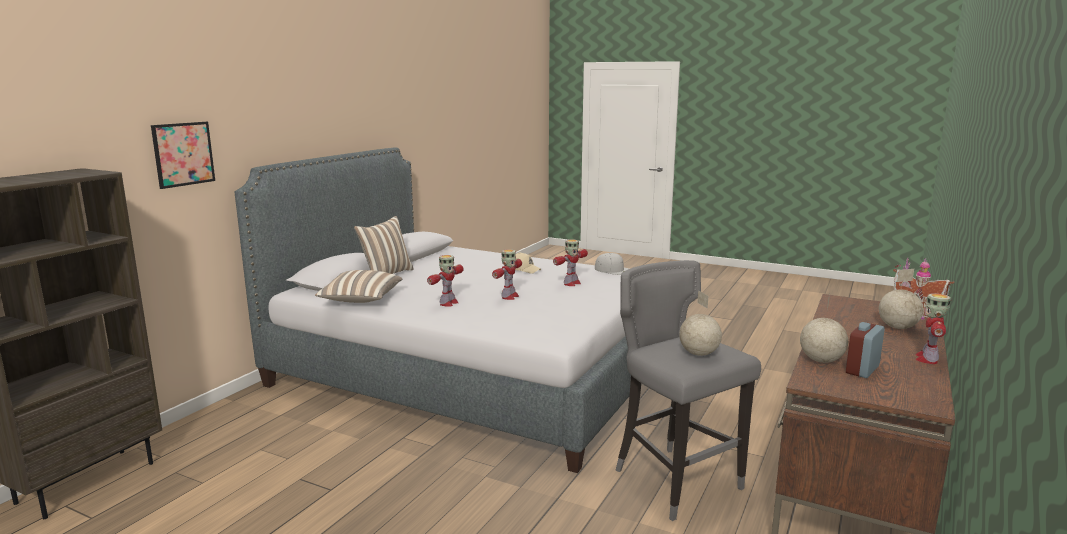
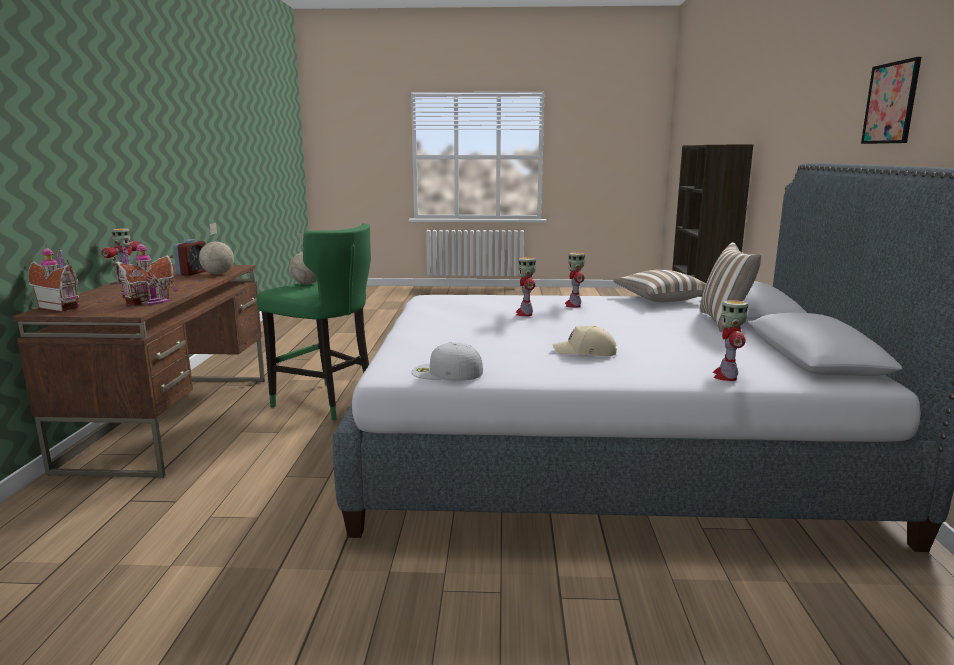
camera: 155 degrees right, 0 degrees up
(183, 154) = (792, 141): picture -> picture (890, 103)
(571, 283) = (483, 341): toy robot -> toy robot (726, 375)
(675, 481) = (327, 402): grey stool -> green stool
(838, 310) = (150, 302): none -> toy house
(897, 327) = (111, 295): globe -> none

